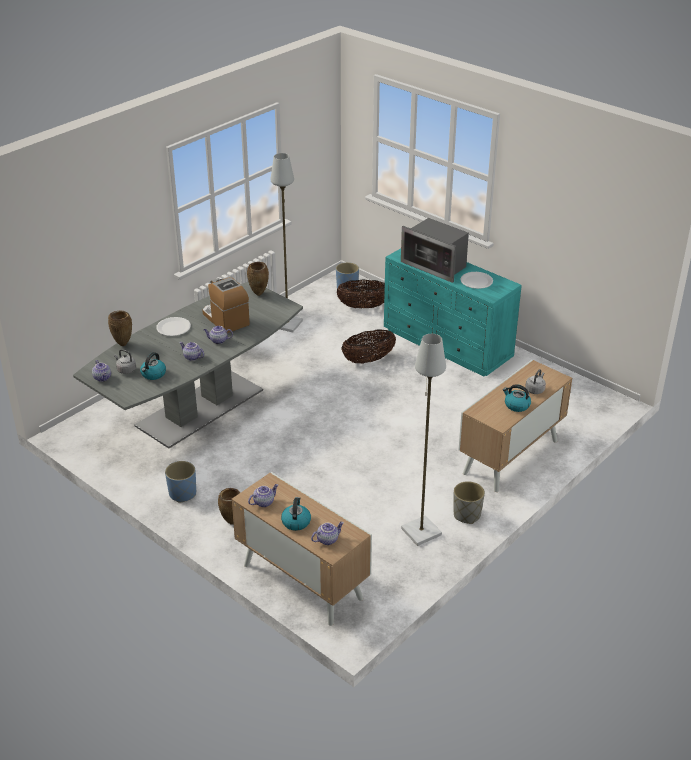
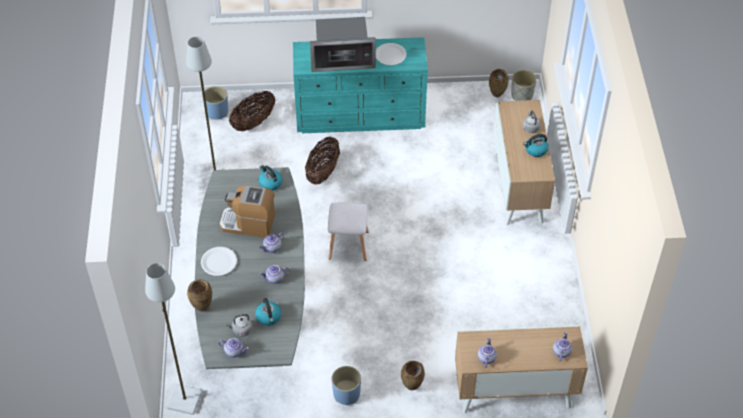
camera: 45 degrees left, 15 degrees up
(259, 294) = (239, 180): brown vase -> brown vase (497, 95)
(296, 522) = (525, 355): kettle -> kettle (270, 183)
(320, 411) = (349, 245): none -> white stool
(421, 532) = (537, 292): grey floor lamp -> grey floor lamp (185, 400)
(467, 515) = (547, 255): grey planter -> grey planter (522, 96)

